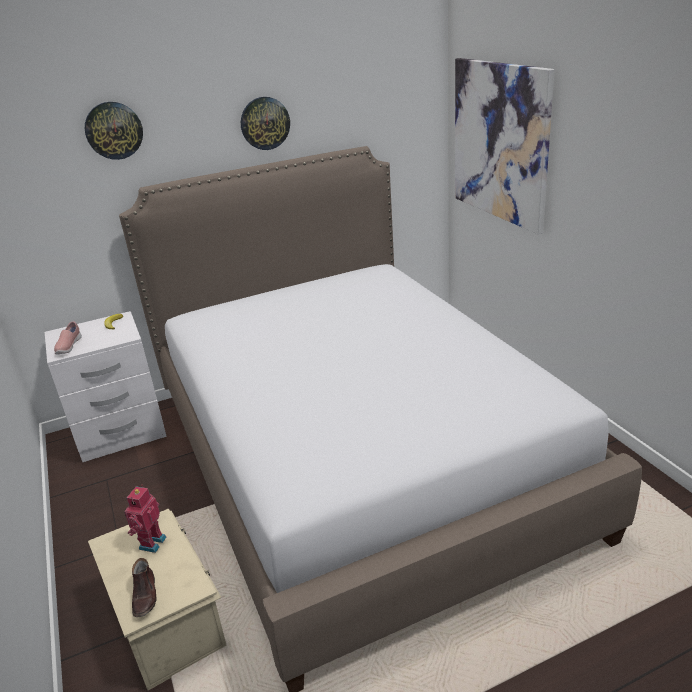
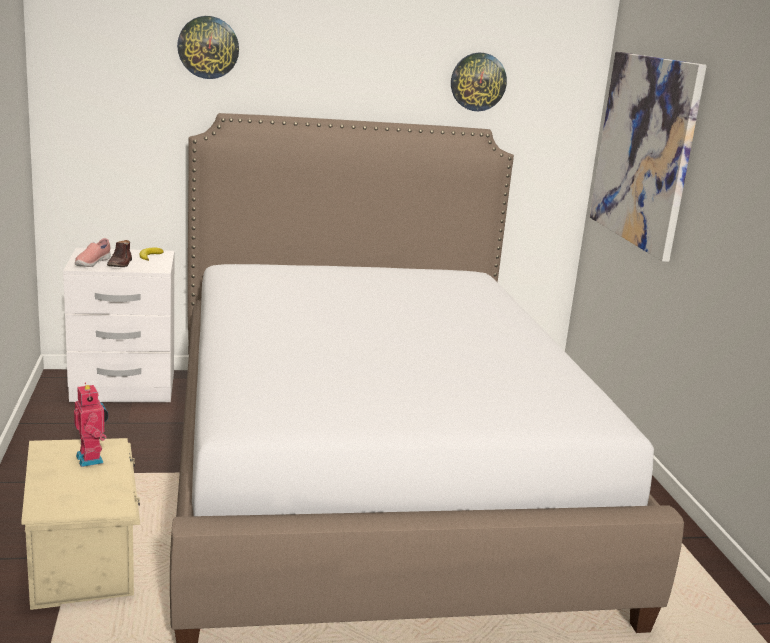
camera: 10 degrees right, 10 degrees down
(145, 595) = (61, 497): brown shoe -> brown shoe (120, 264)
(151, 543) = (92, 459): toy robot -> toy robot turned 120 degrees clockwise
(265, 123) = (376, 77): wall clock -> wall clock (478, 82)

